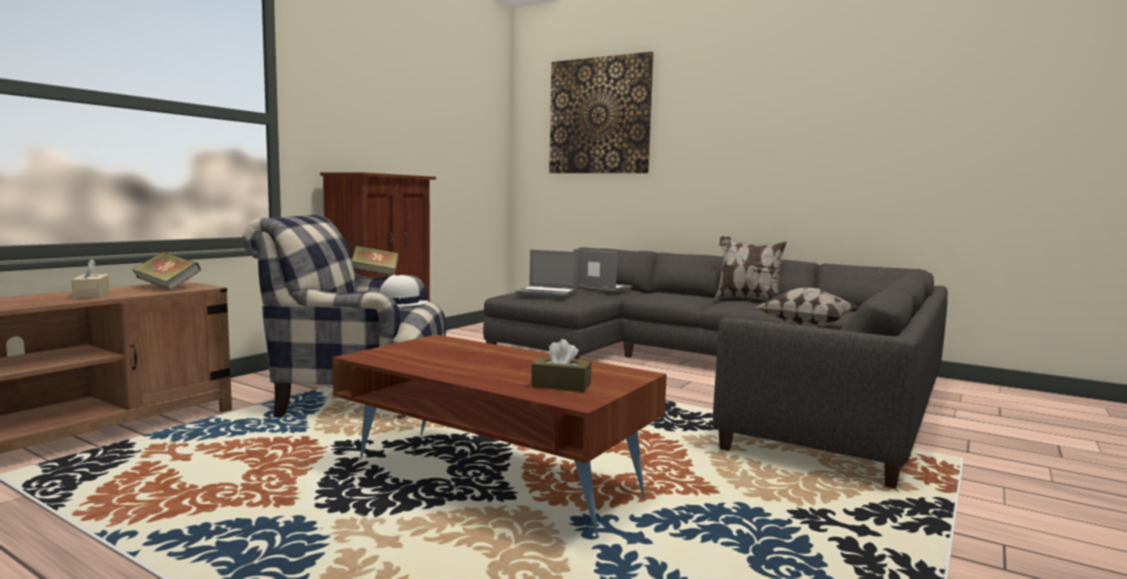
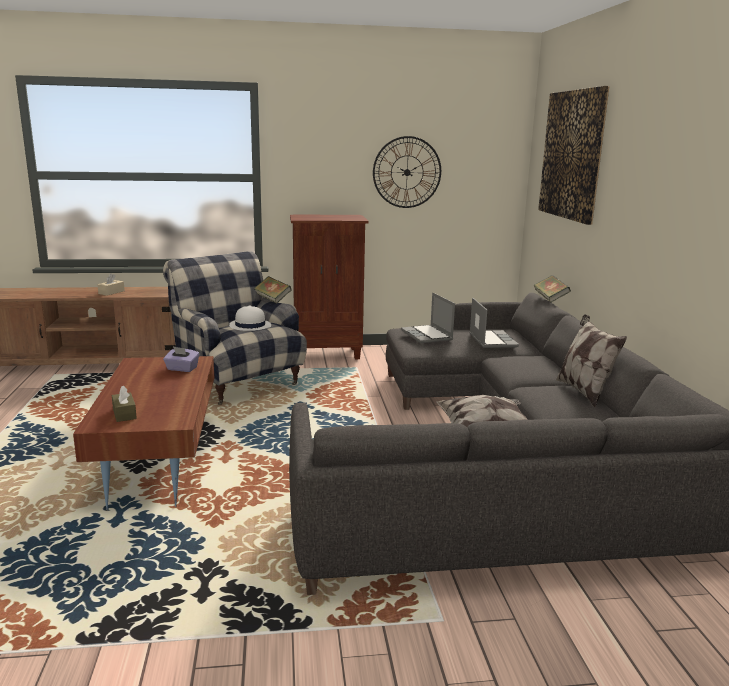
camera: 50 degrees right, 10 degrees up
(167, 287) = (154, 291): book -> book (550, 298)
(426, 130) = (407, 172): none -> wall clock
(451, 347) = (182, 369): none -> purple tissue box

